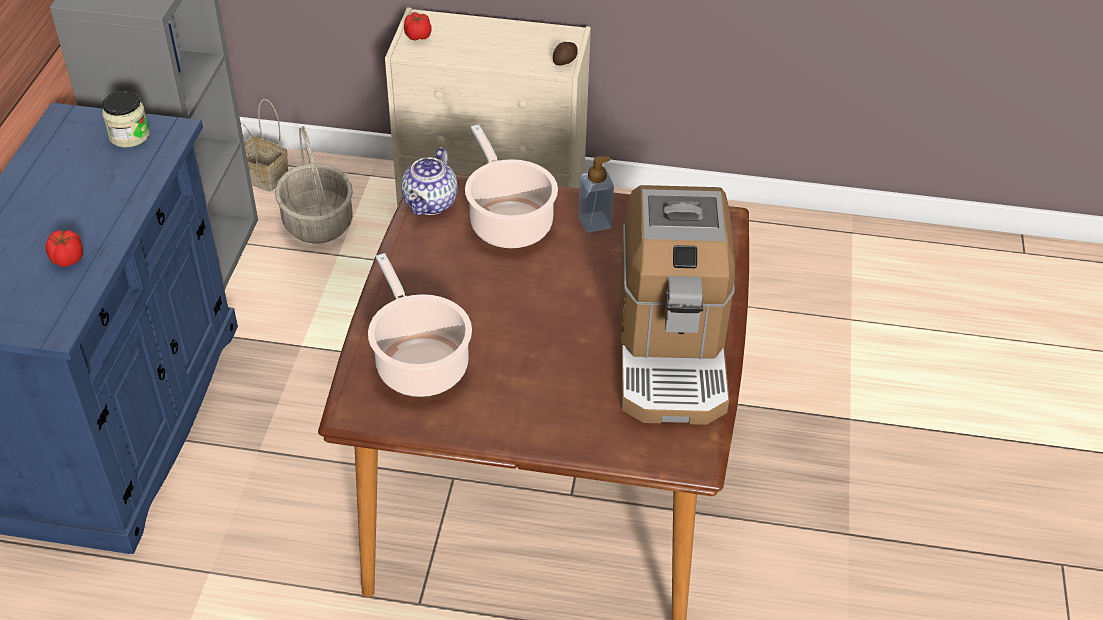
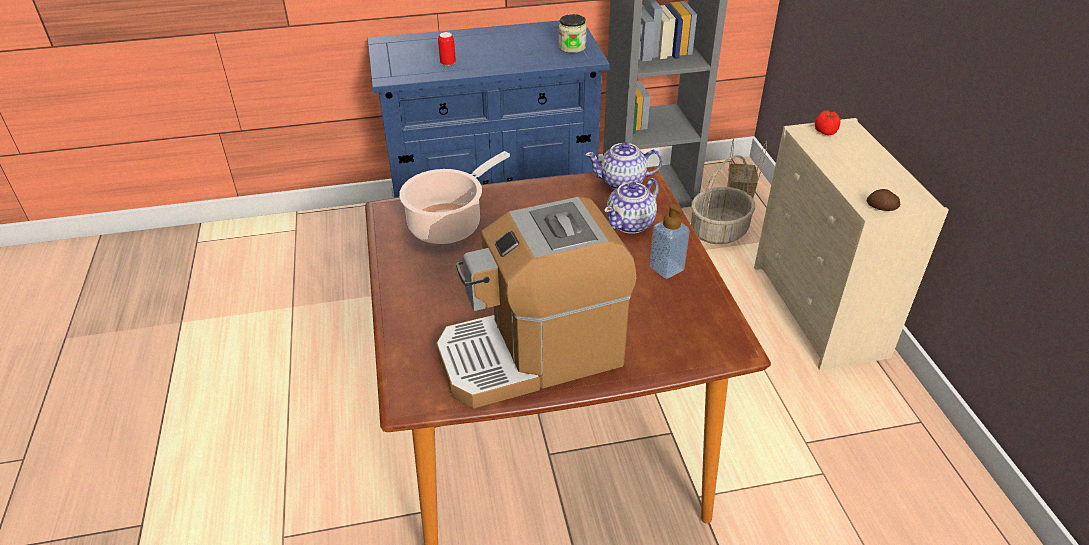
camera: 70 degrees right, 5 degrees down
(67, 259) = (448, 63): tomato -> can
(509, 221) = (631, 223): cooking pot -> teapot

